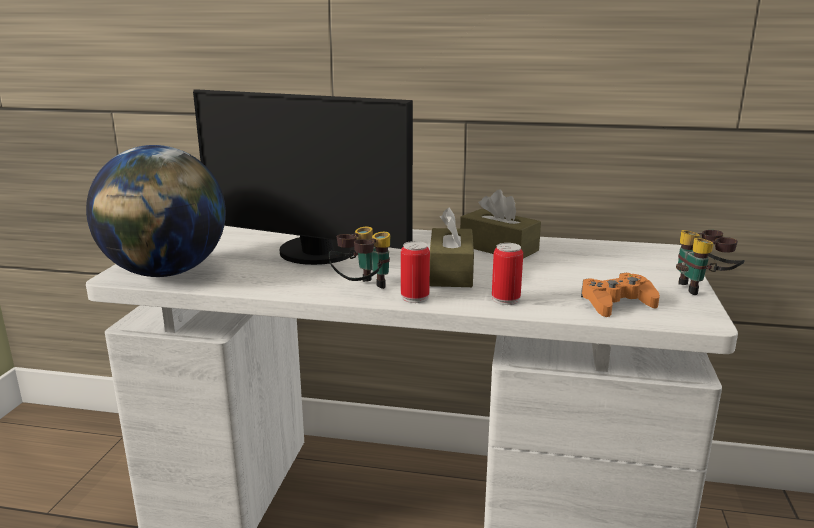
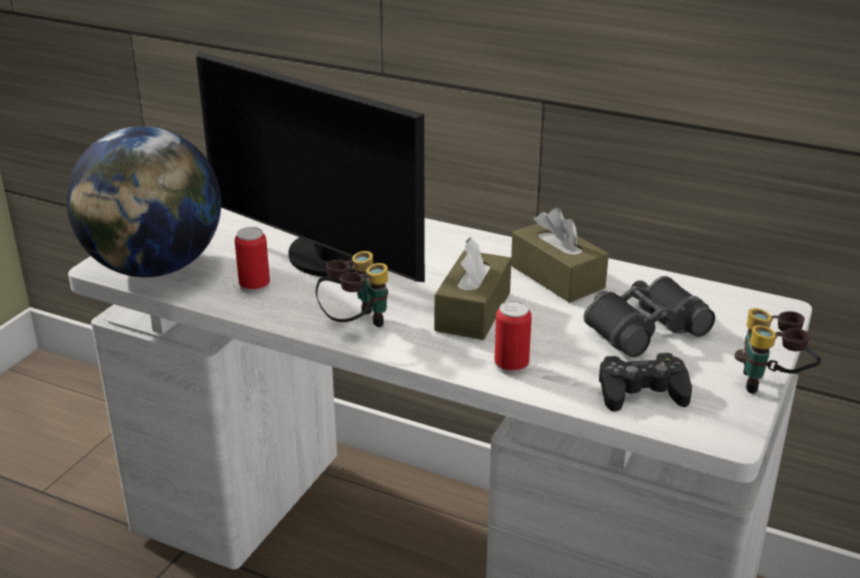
camera: 15 degrees right, 10 degrees up
(415, 297) = (408, 347): can -> can (254, 286)
(584, 268) = (643, 327): none -> black binoculars
(616, 303) = (641, 392): orange game controller -> black game controller

